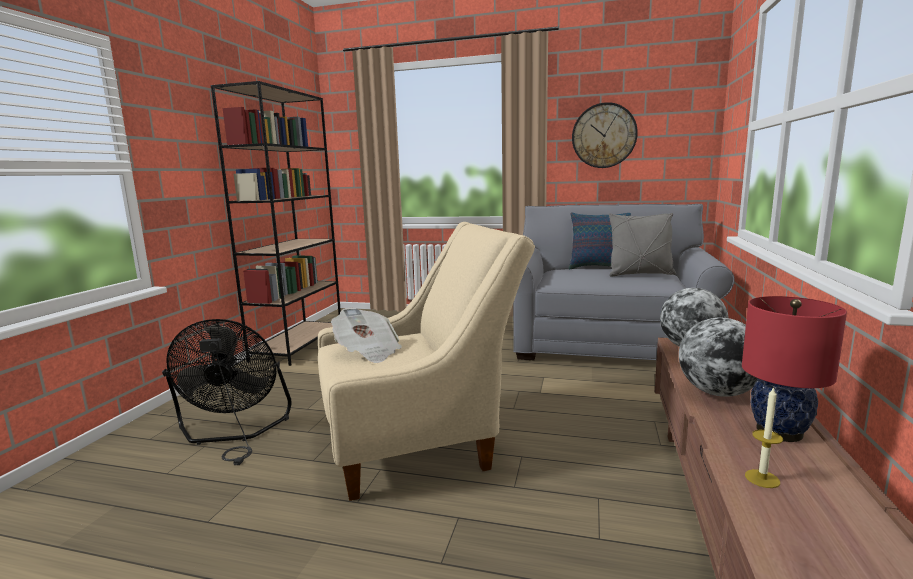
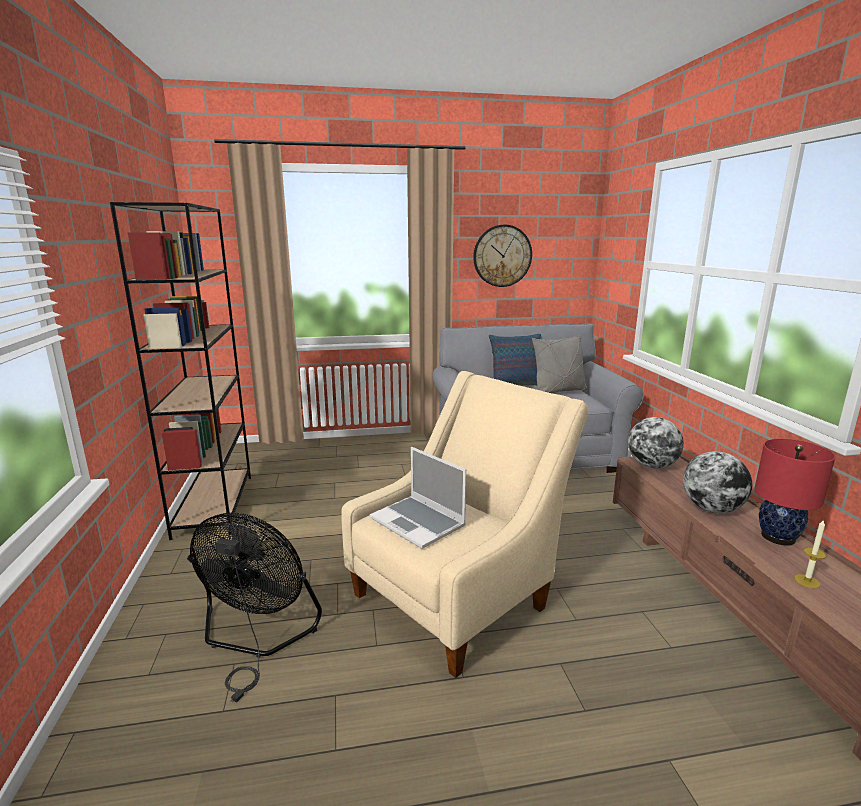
camera: 25 degrees left, 5 degrees up
(231, 433) = (251, 639): black fan -> black fan turned 45 degrees clockwise
(368, 352) = (419, 523): newspaper -> laptop

